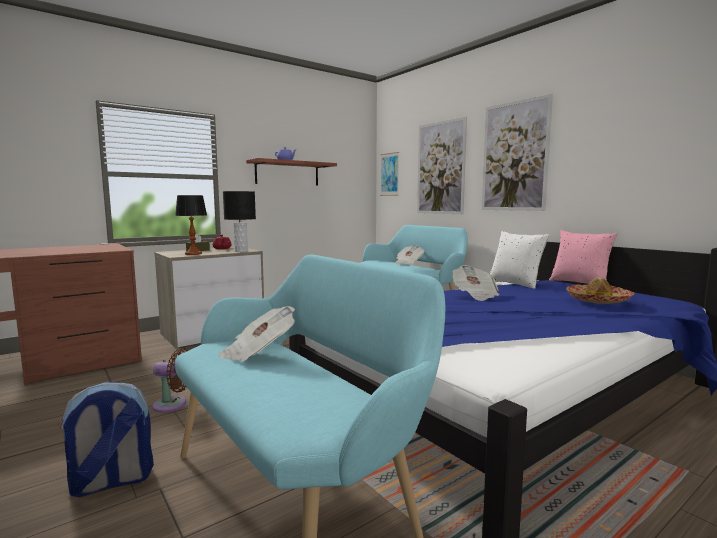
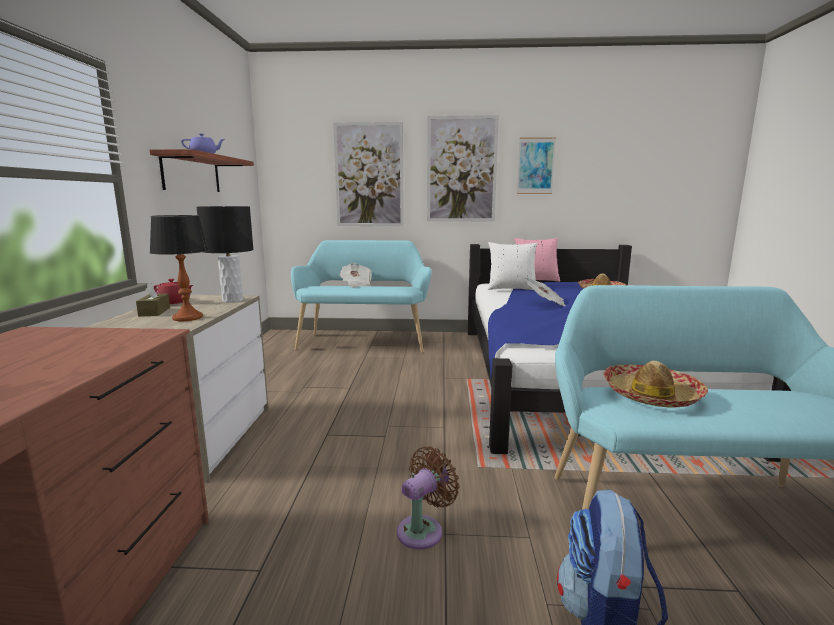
camera: 50 degrees left, 5 degrees up
(258, 352) = (651, 395): newspaper -> hat
(389, 174) = (285, 178): picture -> picture (535, 166)

